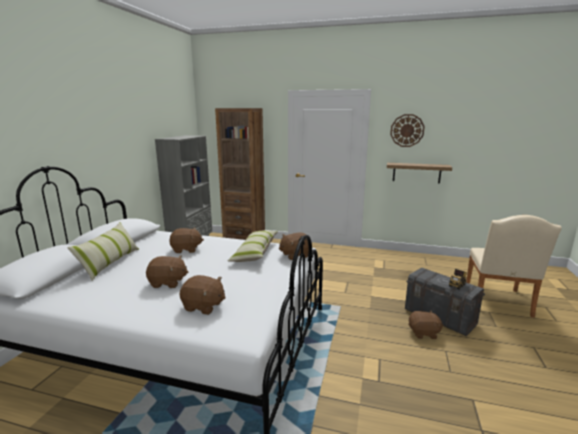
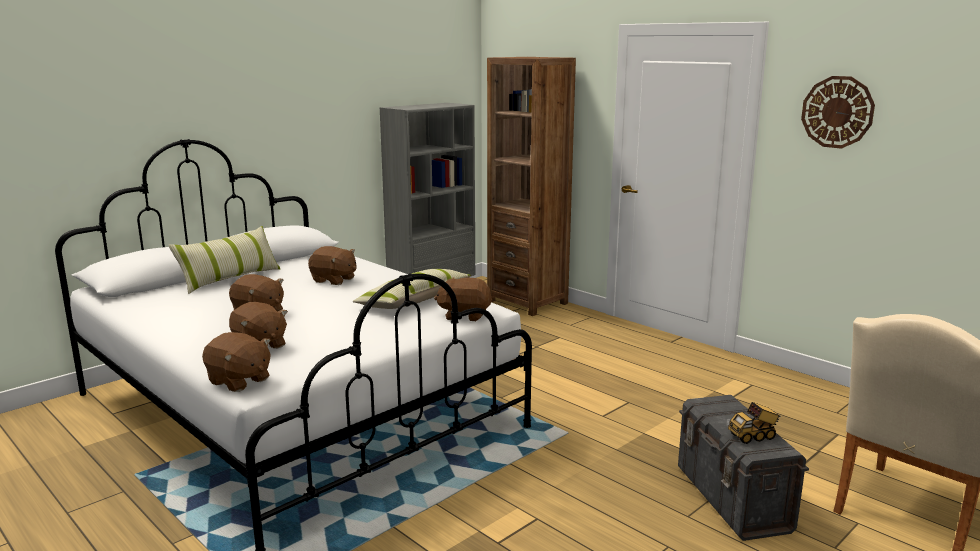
camera: 30 degrees right, 0 degrees up
(416, 172) = (854, 207): shelf -> none
(423, 333) = (664, 511): brown plush toy -> brown plush toy (239, 381)

